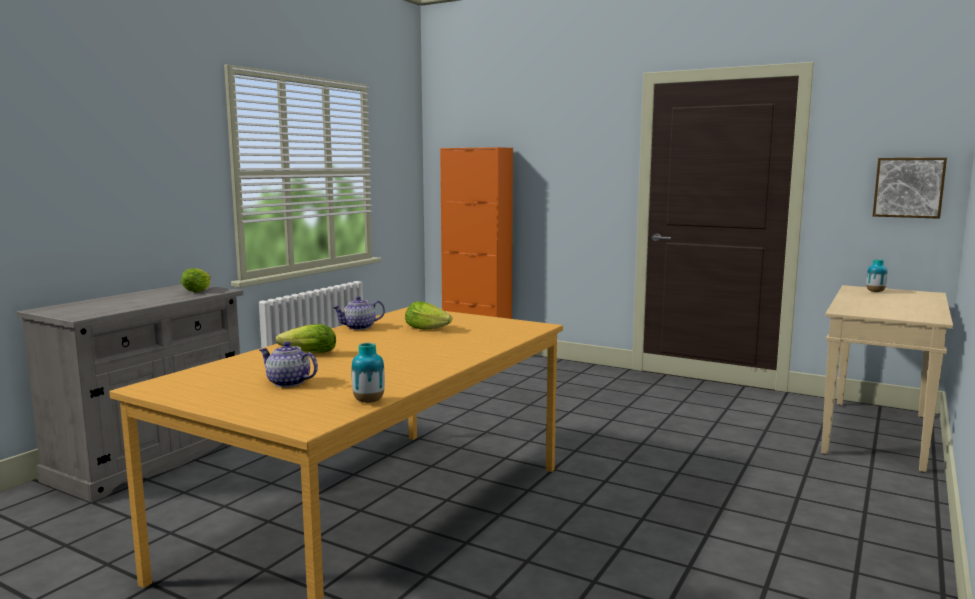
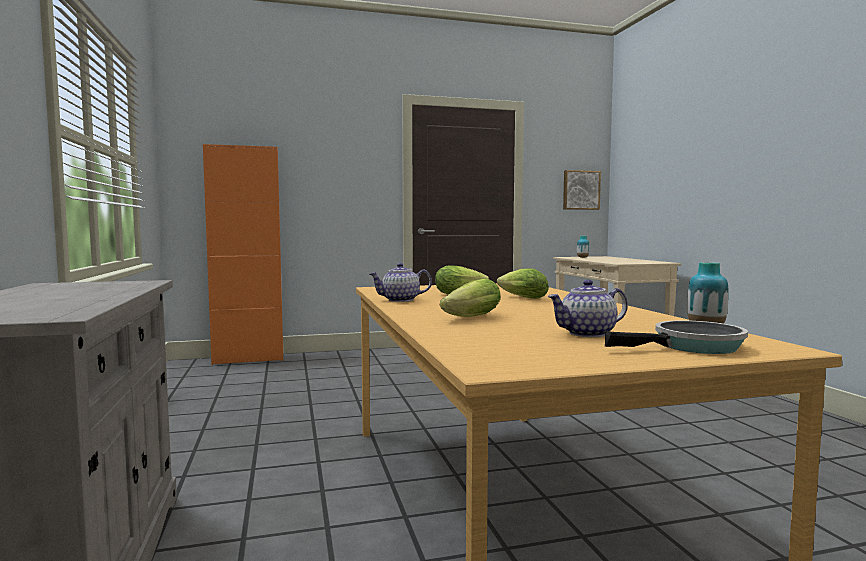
camera: 45 degrees left, 5 degrees down
(199, 290) = (104, 284): lettuce -> lettuce (520, 297)
(275, 408) = (692, 347): none -> frying pan
(359, 327) = (400, 300): teapot -> teapot turned 60 degrees clockwise

